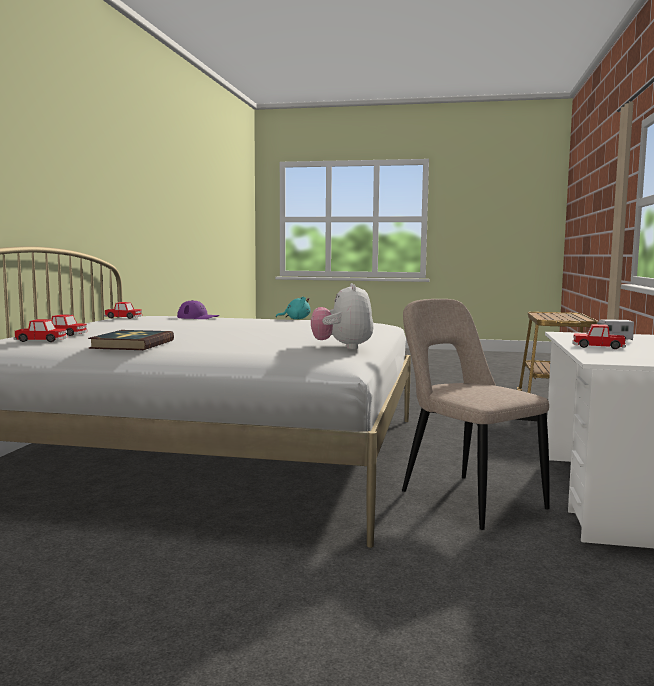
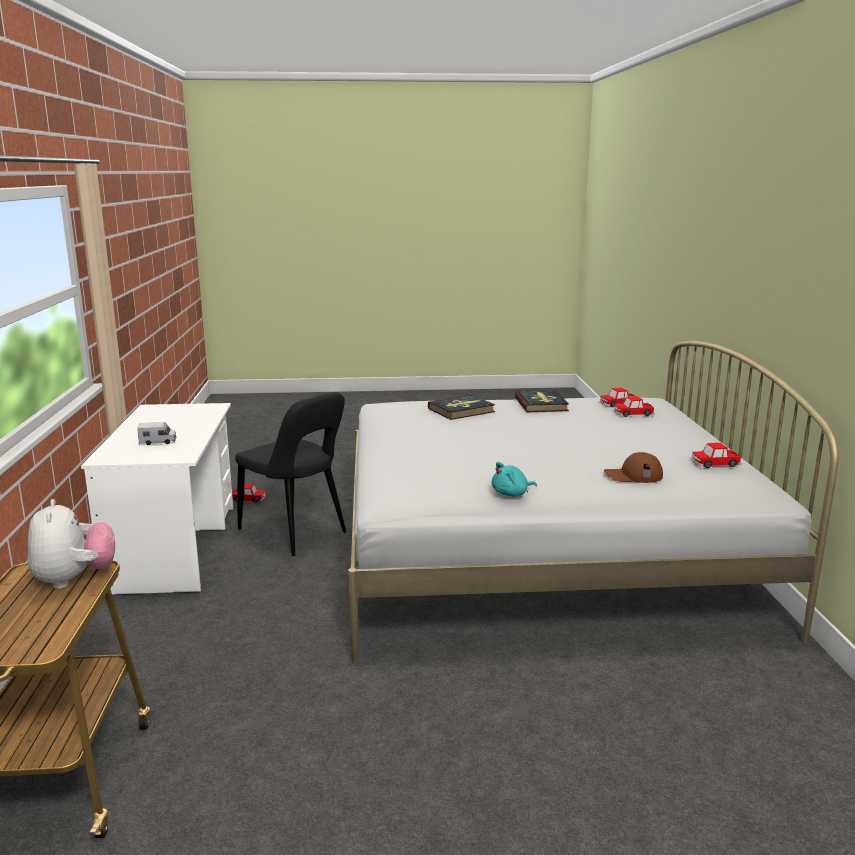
camera: 165 degrees right, 10 degrees up
(198, 317) = (633, 475): purple cap -> brown cap
(246, 344) = (461, 410): none -> book
(342, 347) = (391, 419): plush toy -> plush toy (74, 579)
(467, 499) = (295, 533): beige chair -> black chair
(598, 347) = (188, 427): toy car -> toy car (248, 499)

